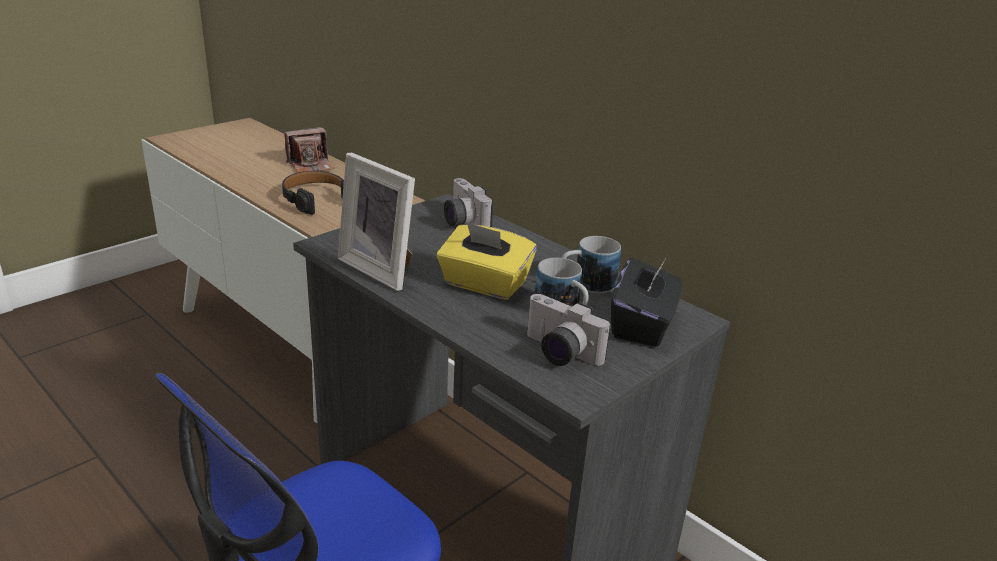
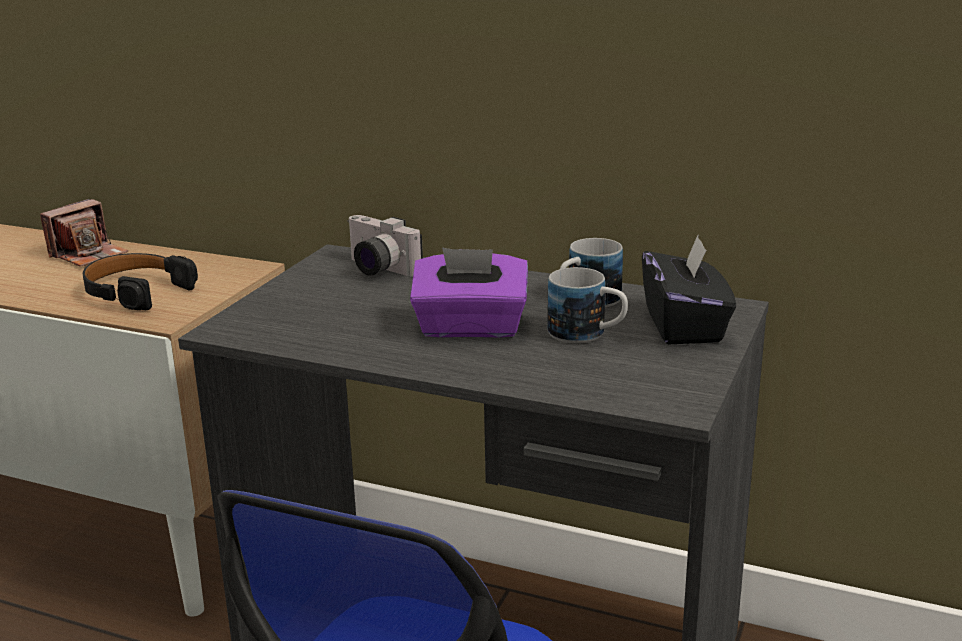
camera: 20 degrees left, 5 degrees down
(382, 269) = (328, 340): picture frame -> none
(484, 284) = (470, 328): yellow tissue box -> purple tissue box
(557, 353) = (621, 374): camera -> none

